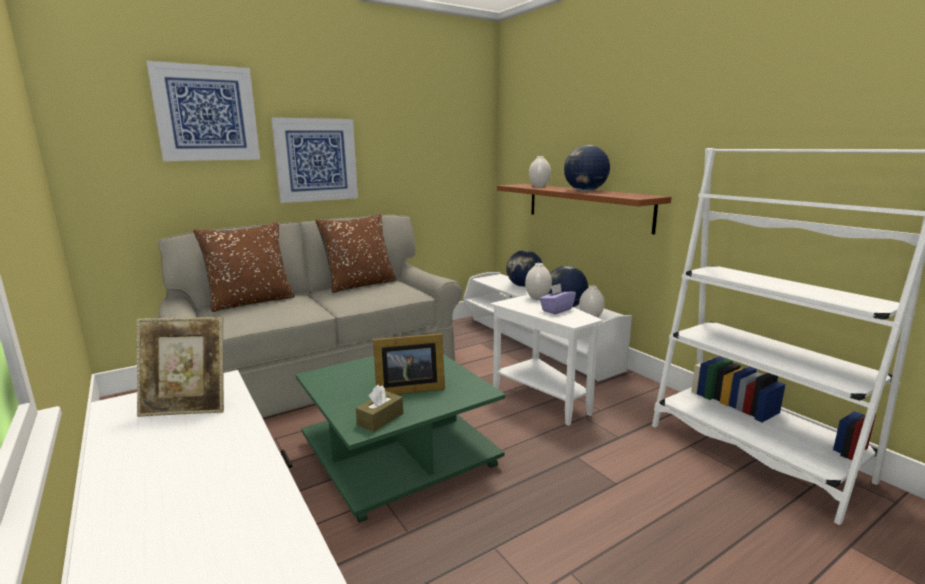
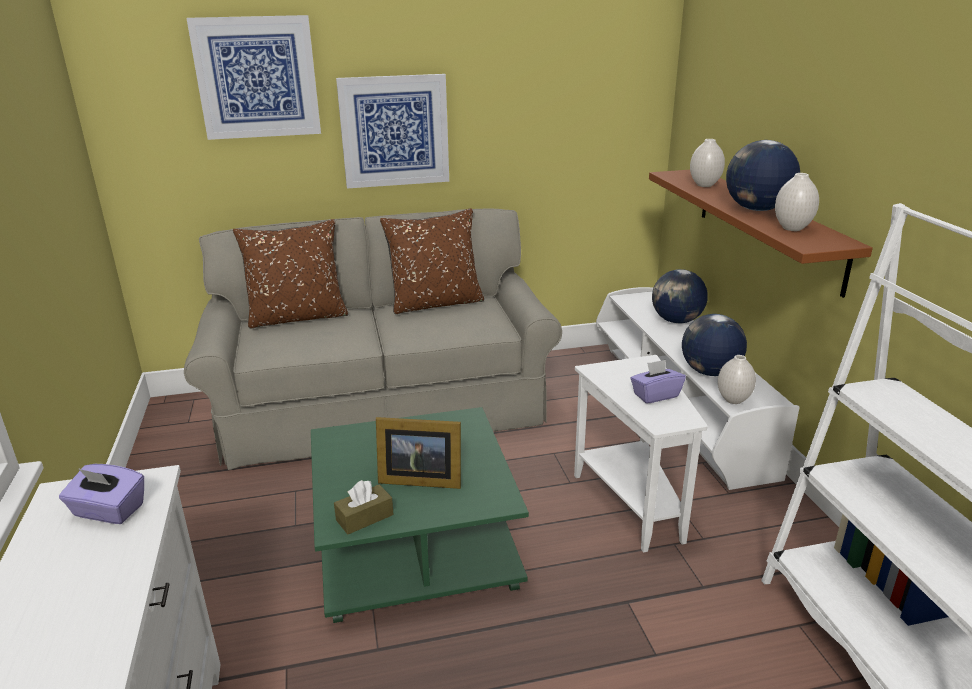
camera: 20 degrees right, 10 degrees up
(188, 407) = (108, 511): picture frame -> purple tissue box
(537, 298) = (645, 367): white vase -> white vase (791, 228)

